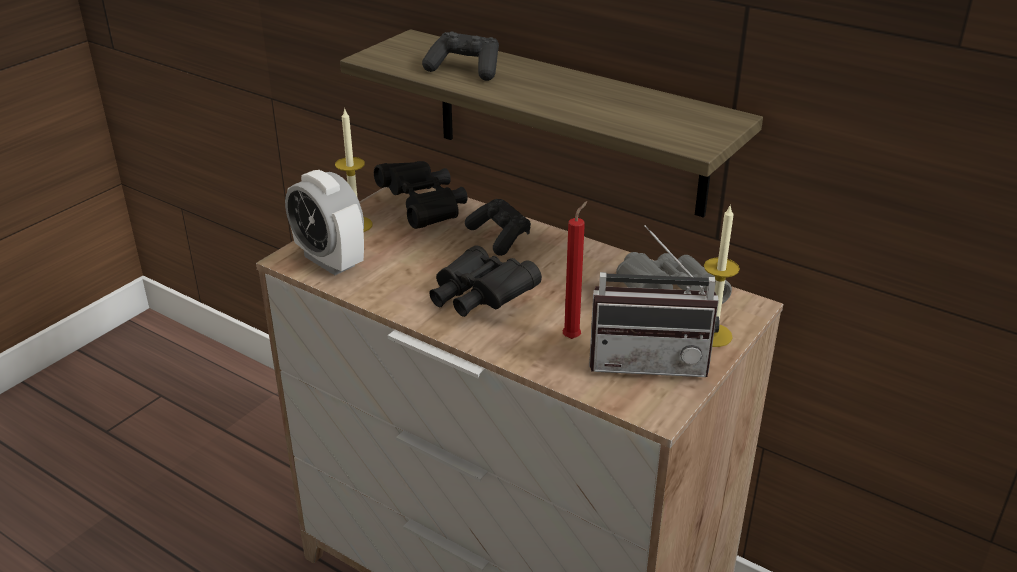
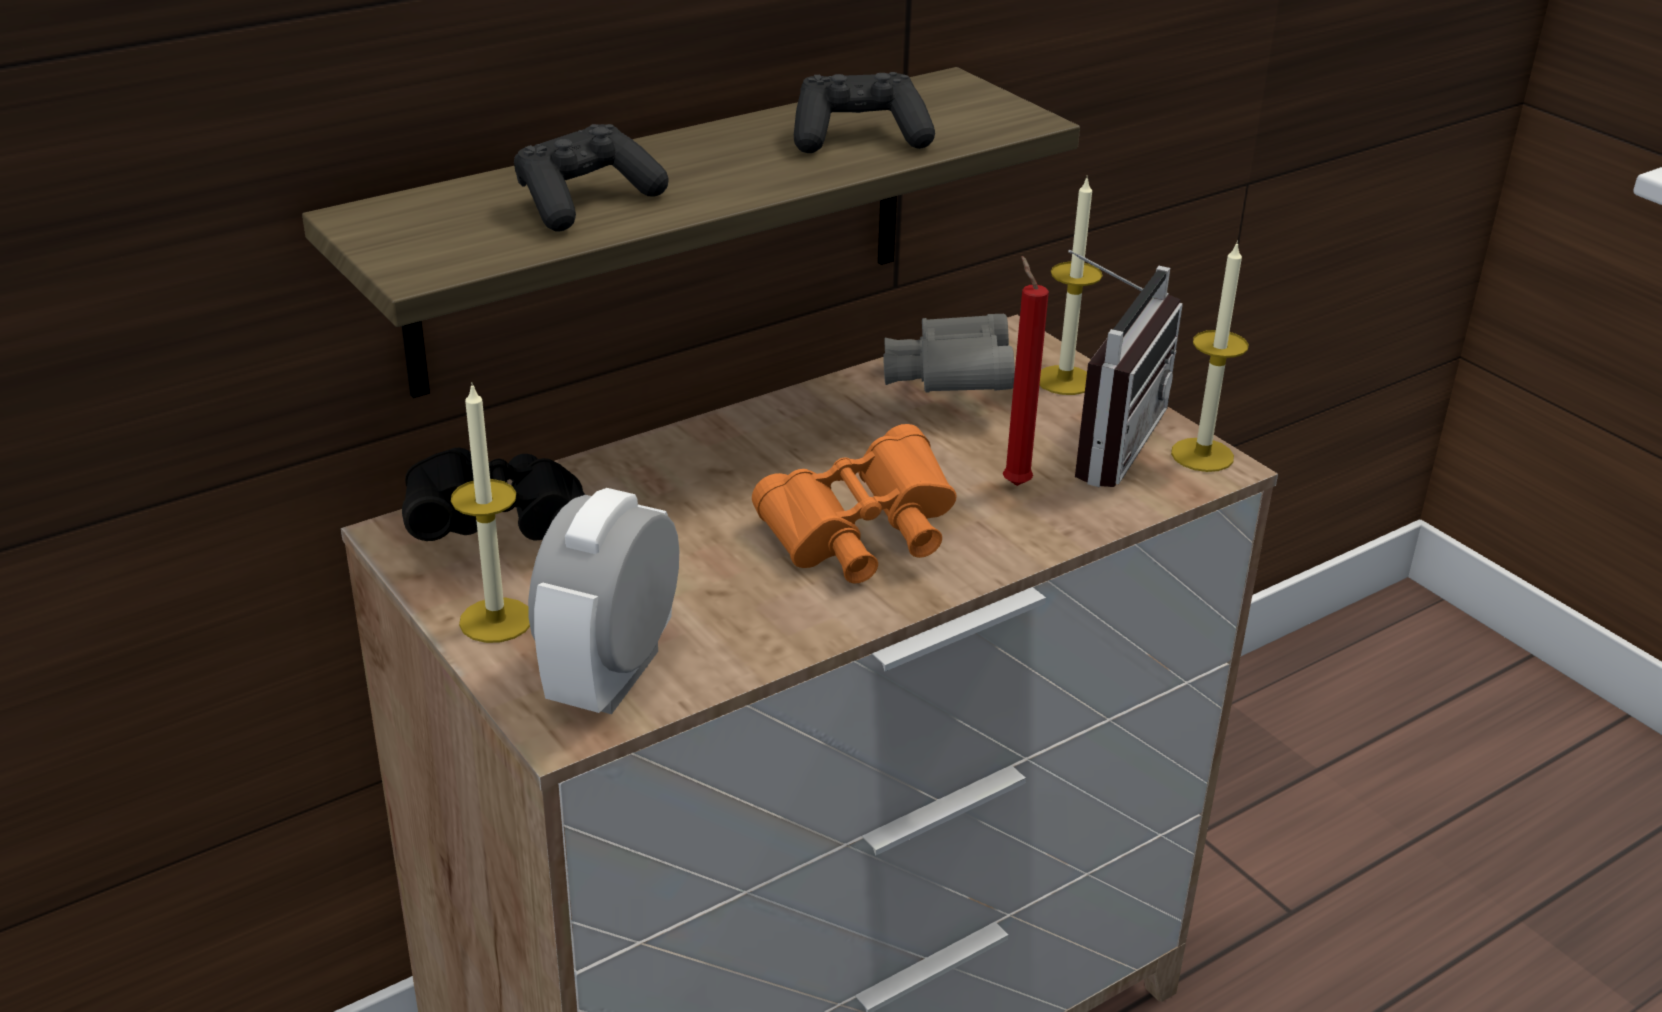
camera: 70 degrees left, 0 degrees up
(329, 261) = (612, 676): alarm clock -> alarm clock turned 135 degrees clockwise
(479, 299) = (860, 540): black binoculars -> orange binoculars
(499, 237) = (675, 477): black game controller -> black game controller (858, 138)
(666, 403) = (1202, 455): none -> candle

